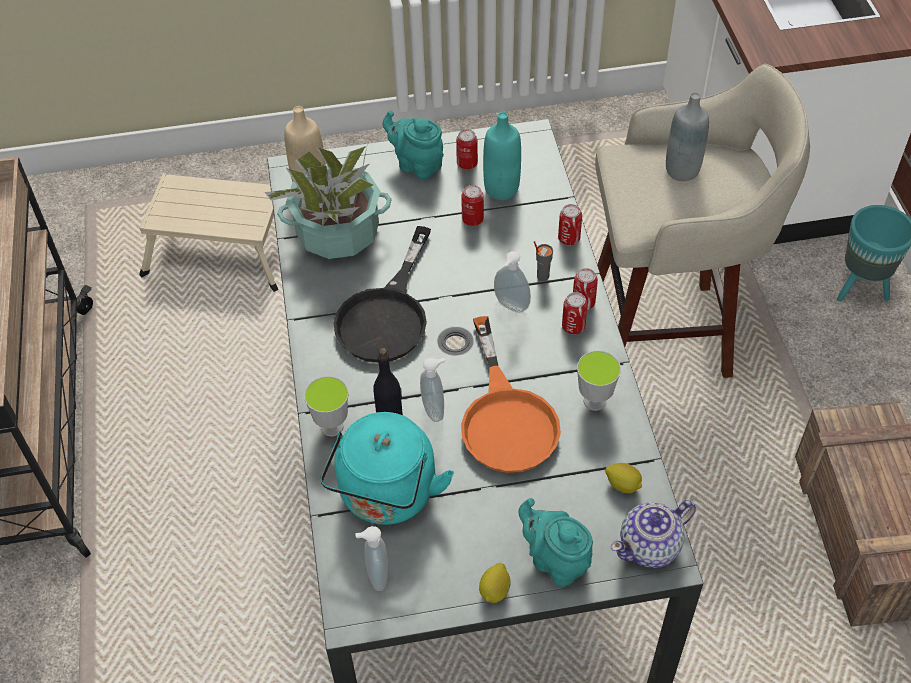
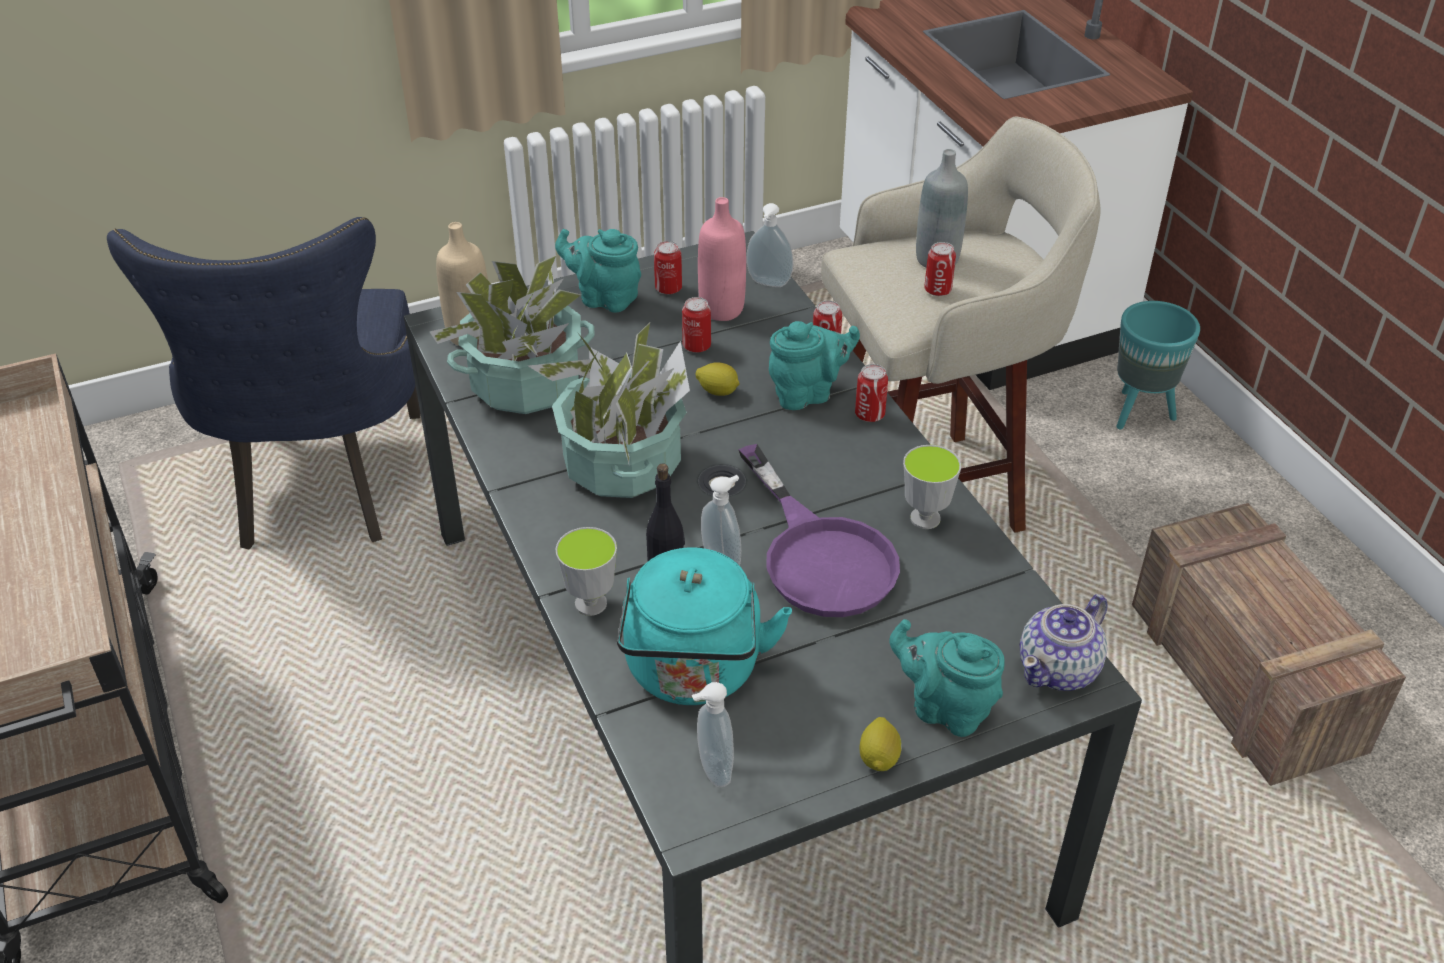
camera: 15 degrees left, 10 degrees down
(220, 247) = (321, 485): beige step ladder -> blue chair
(387, 315) = (622, 465): black frying pan -> potted plant
(501, 189) = (722, 309): turquoise bottle -> pink bottle
(506, 417) = (820, 555): orange frying pan -> purple frying pan
(510, 307) = (779, 432): soap dispenser -> soap dispenser (768, 284)
(542, 276) = (807, 394): grey cup -> turquoise teapot
(573, 326) = (867, 442): can -> can (937, 290)
(623, 485) = (997, 605): lemon -> lemon (718, 391)

